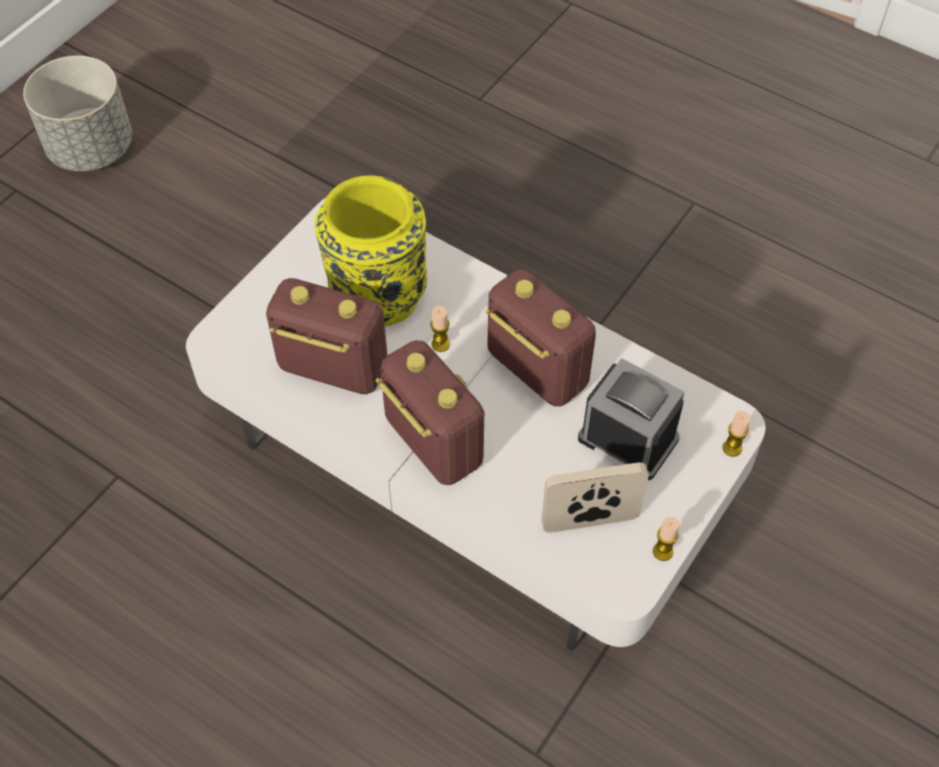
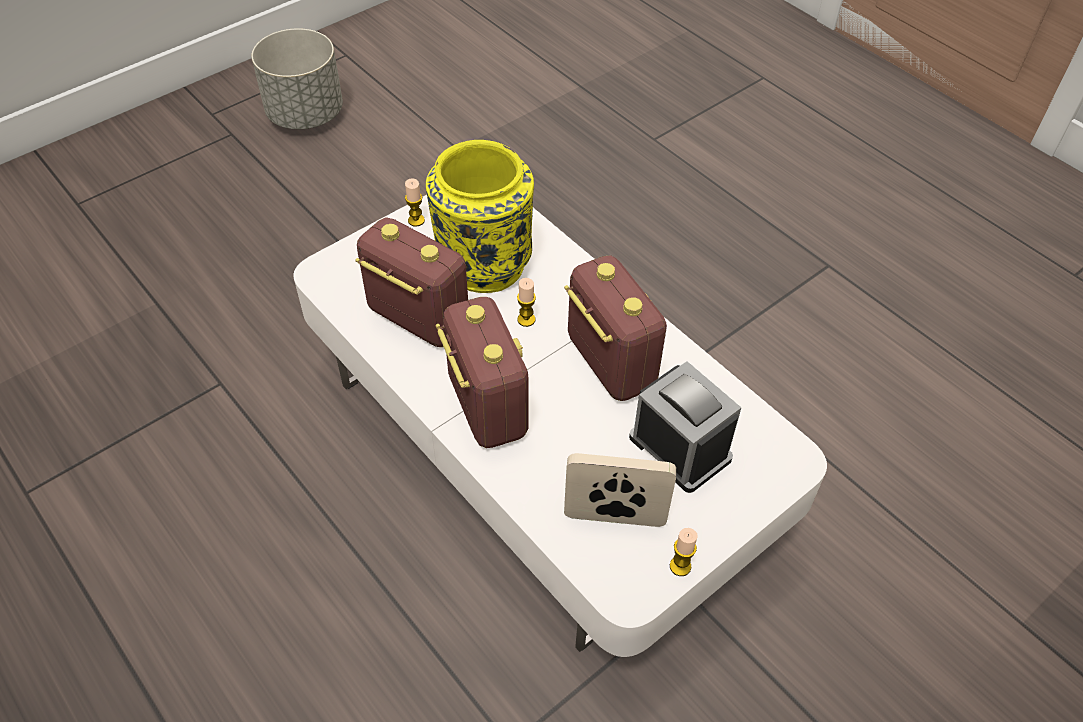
camera: 15 degrees right, 5 degrees down
(732, 448) = (784, 482): candle -> candle (416, 220)

